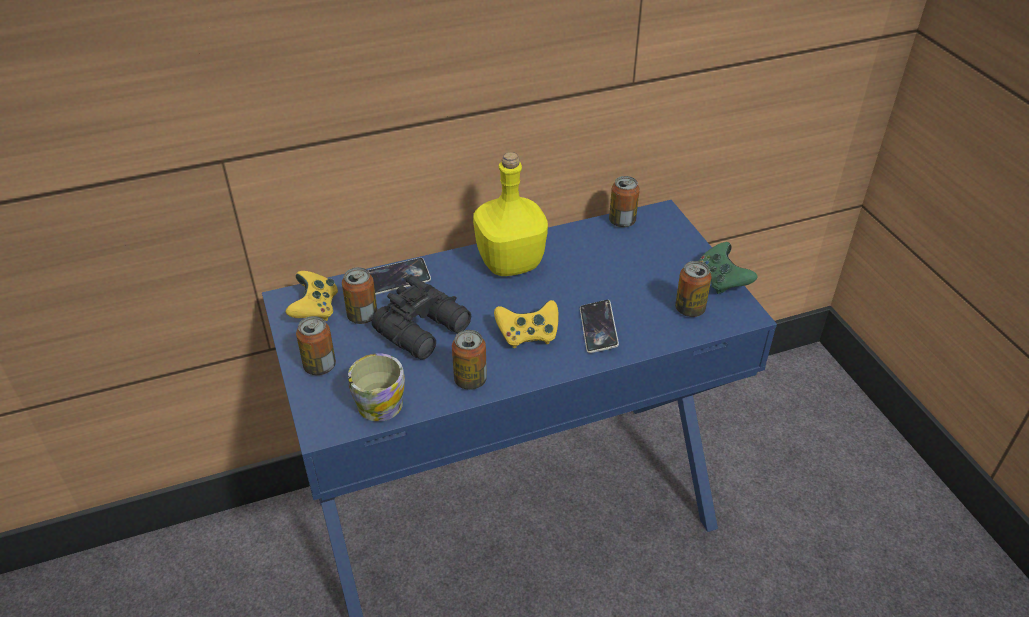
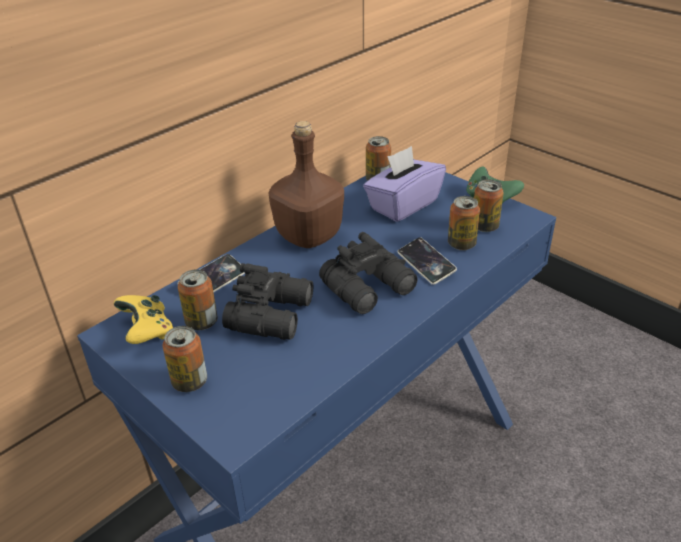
camera: 25 degrees left, 5 degrees down
(377, 400) = (273, 391): mug -> none
(470, 380) = (348, 342): can -> can (461, 244)
(511, 263) = (310, 236): yellow bottle -> brown bottle
(527, 335) = (370, 288): yellow game controller -> black binoculars
(625, 258) = (403, 205): none -> purple tissue box

